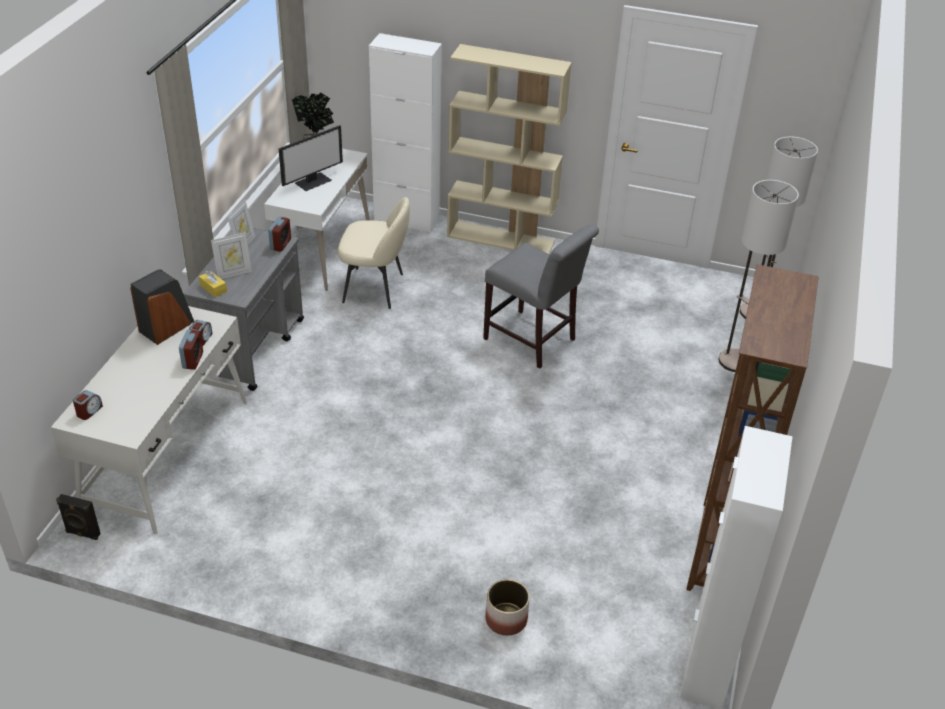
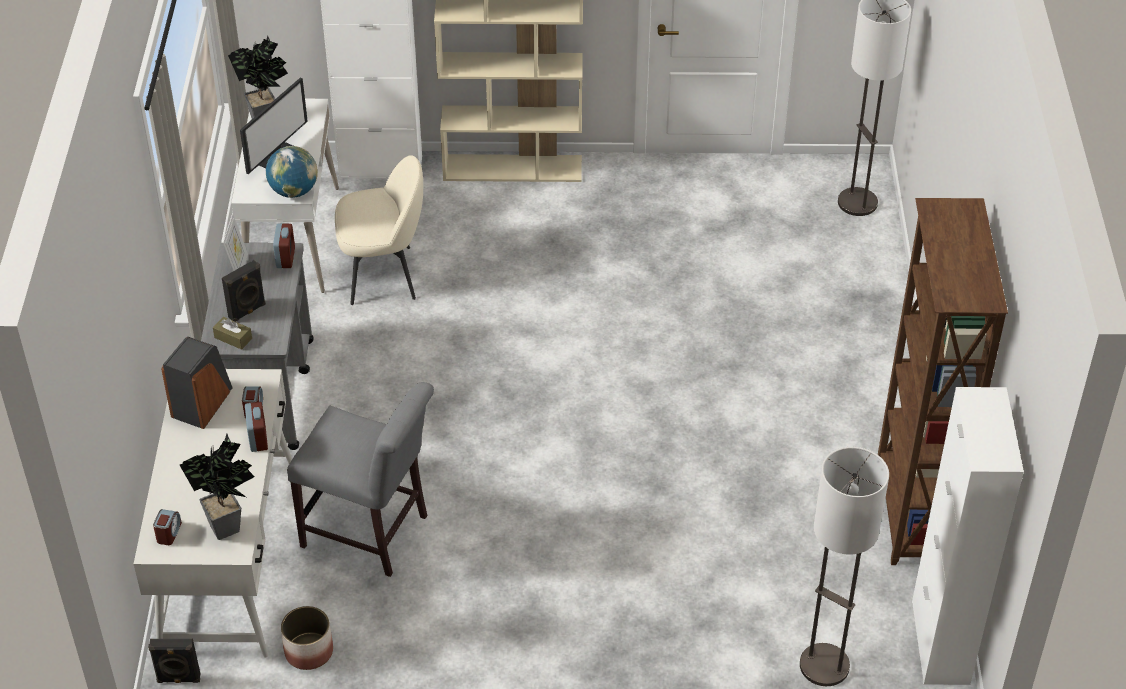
camera: 15 degrees left, 5 degrees up
(136, 418) = (230, 528): none -> potted plant
(213, 288) = (233, 338): yellow tissue box -> brown tissue box
(233, 273) = (247, 312): picture frame -> black speaker
(312, 205) = (294, 191): none -> globe
(506, 619) = (710, 649): planter -> planter (308, 651)
(533, 341) = (609, 302): grey chair -> grey chair (371, 534)
(734, 361) = (854, 273): floor lamp -> floor lamp (824, 666)

